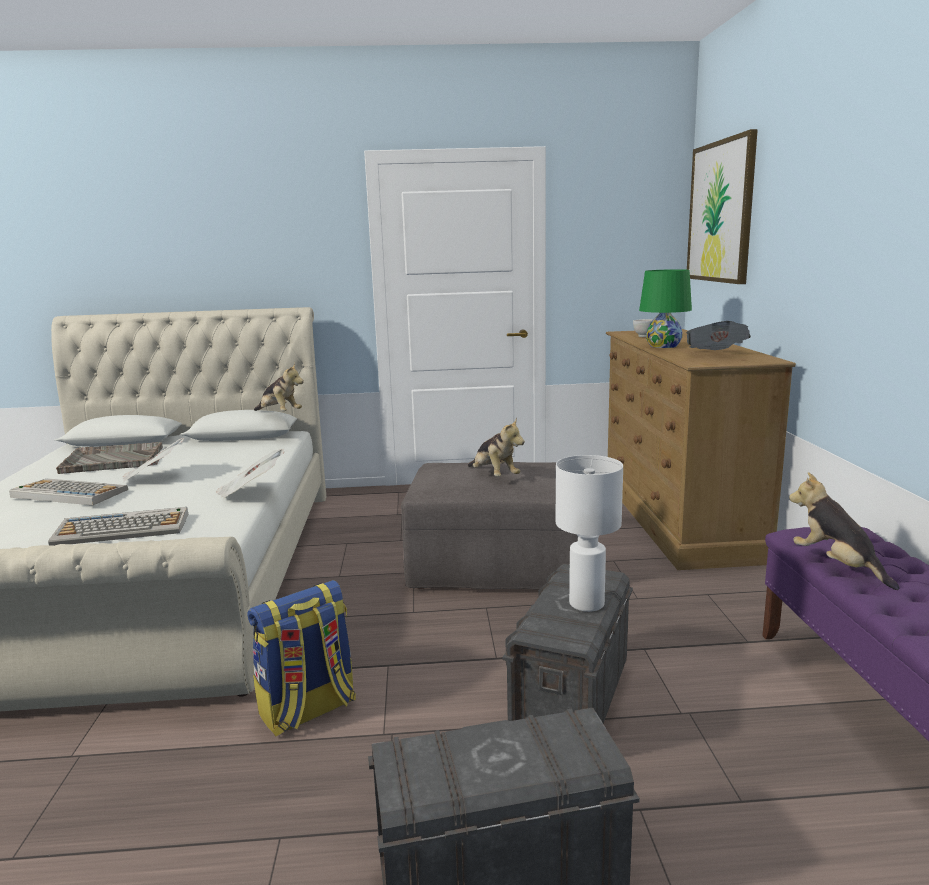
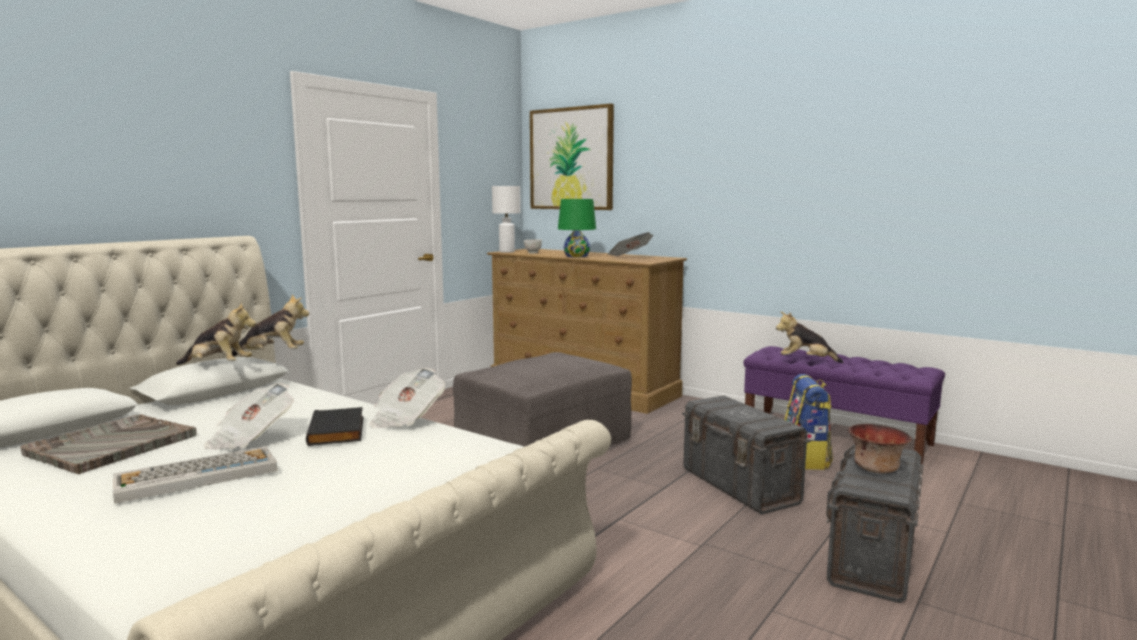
camera: 50 degrees left, 5 degrees down
(123, 529) = (387, 470): keyboard -> none
(196, 488) = (338, 431): none -> black book
(308, 710) = (636, 561): backpack -> backpack (806, 459)
(489, 750) = (875, 469): none -> bowl
(494, 476) = (552, 365): plush toy -> plush toy (218, 365)
(586, 603) = (748, 411): white table lamp -> white table lamp (506, 252)

